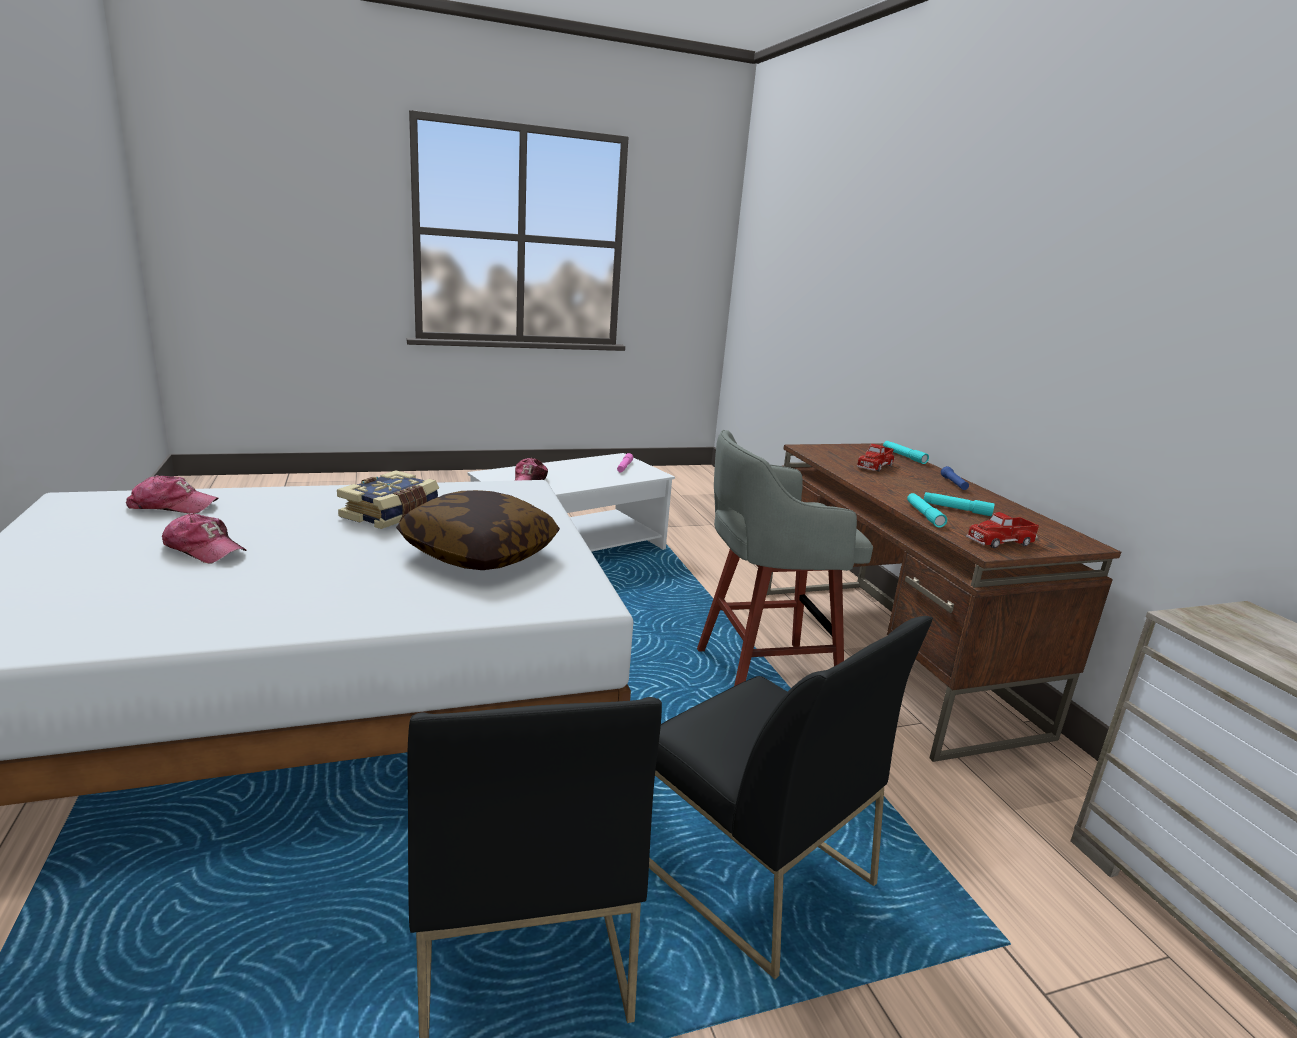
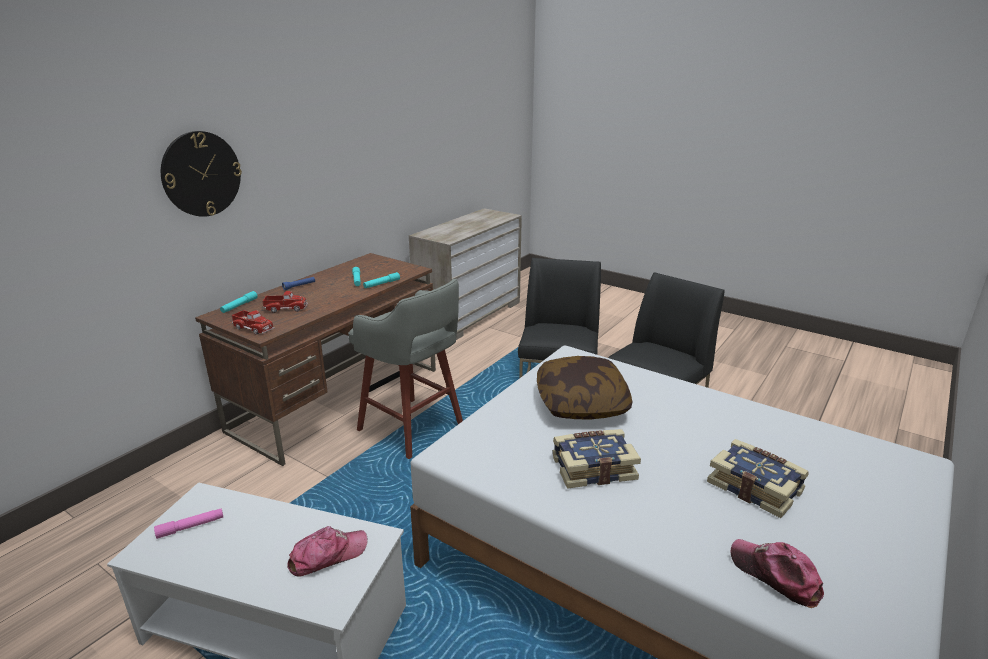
camera: 125 degrees left, 5 degrees up
(204, 549) = (755, 487): cap -> book
(959, 292) = (201, 174): none -> wall clock
(1000, 541) = (398, 268): toy truck -> toy truck (253, 328)

